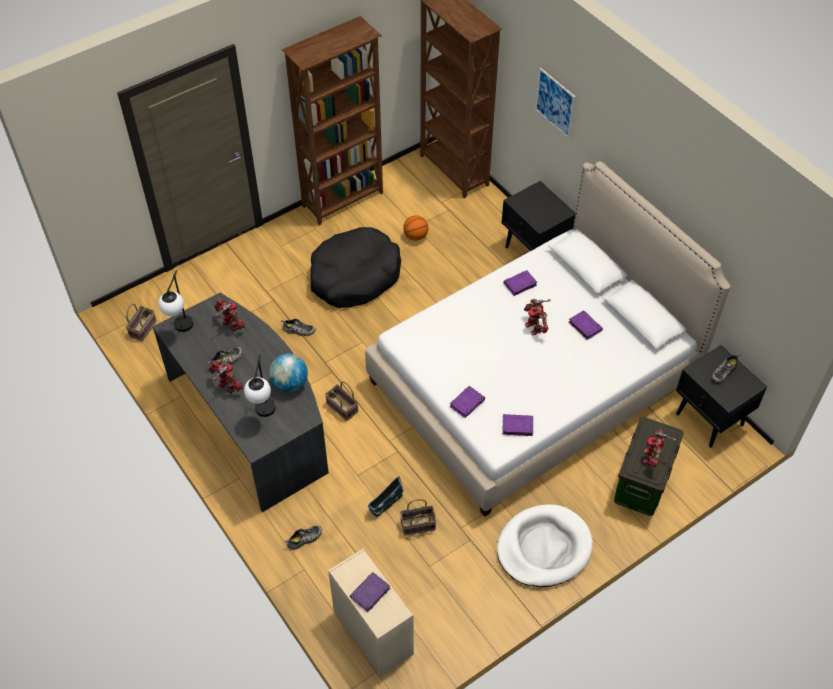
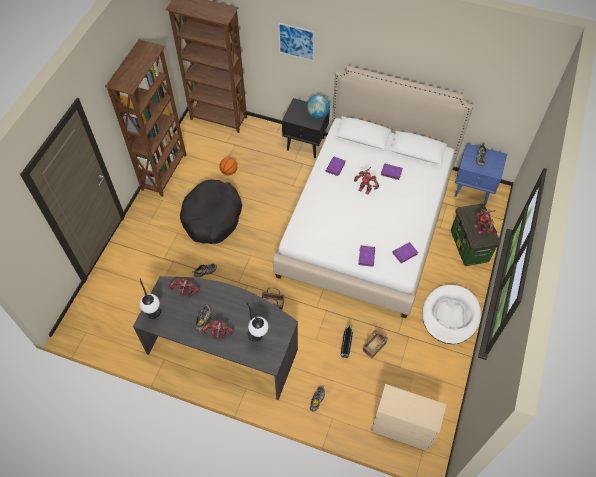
camera: 35 degrees left, 5 degrees up
(143, 328) = (99, 330): basket -> none
(290, 383) = (257, 309): globe -> globe (318, 114)
(370, 593) = (412, 408): purple book -> none
(710, 420) = (473, 190): black nightstand -> blue nightstand

